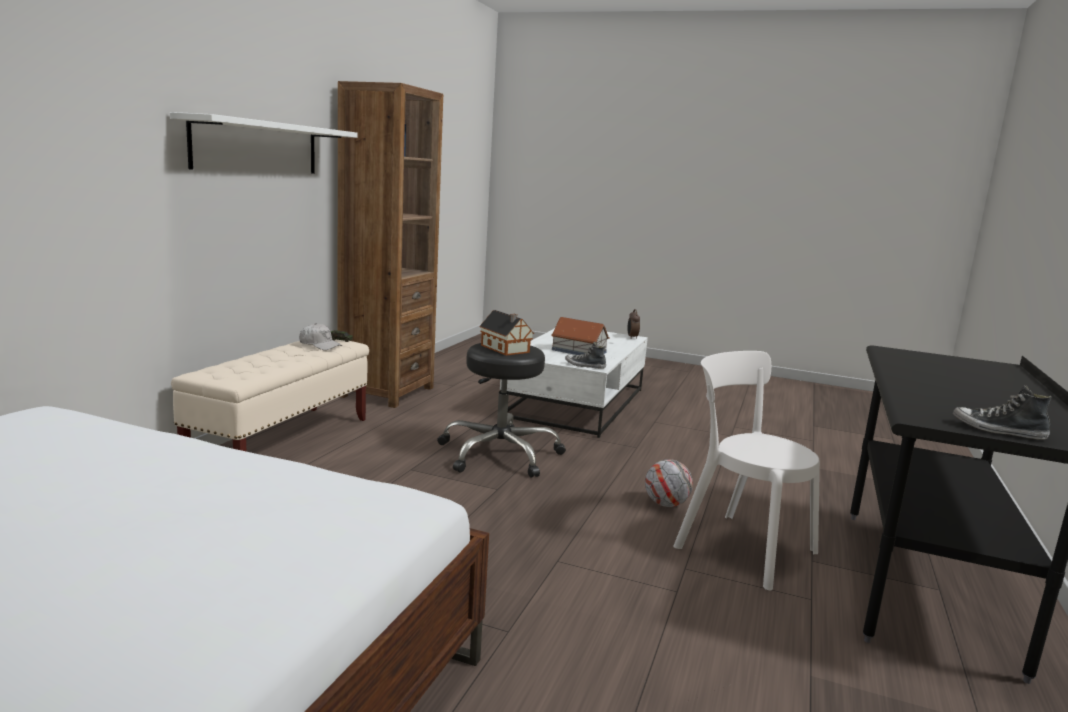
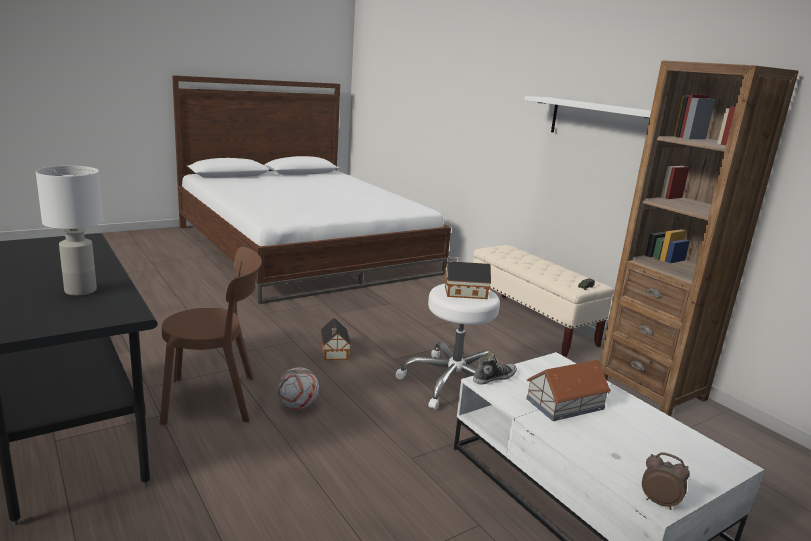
camera: 125 degrees right, 5 degrees up
(320, 345) = (568, 278): white cap -> none
(500, 454) = (453, 382): black stool -> white stool
(539, 524) = (334, 352): none -> toy house
(739, 546) = (216, 399): white chair -> brown chair
(931, 370) = (79, 291): none -> white table lamp
(998, 431) = (40, 241): shoe -> none

